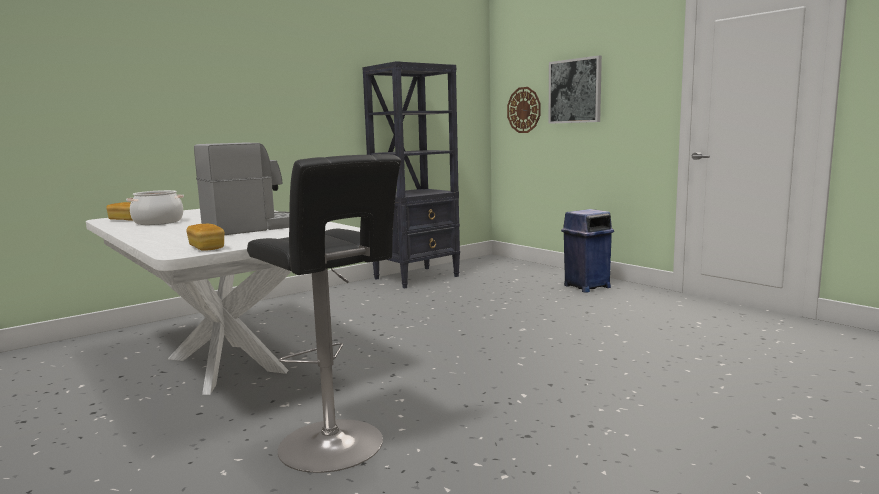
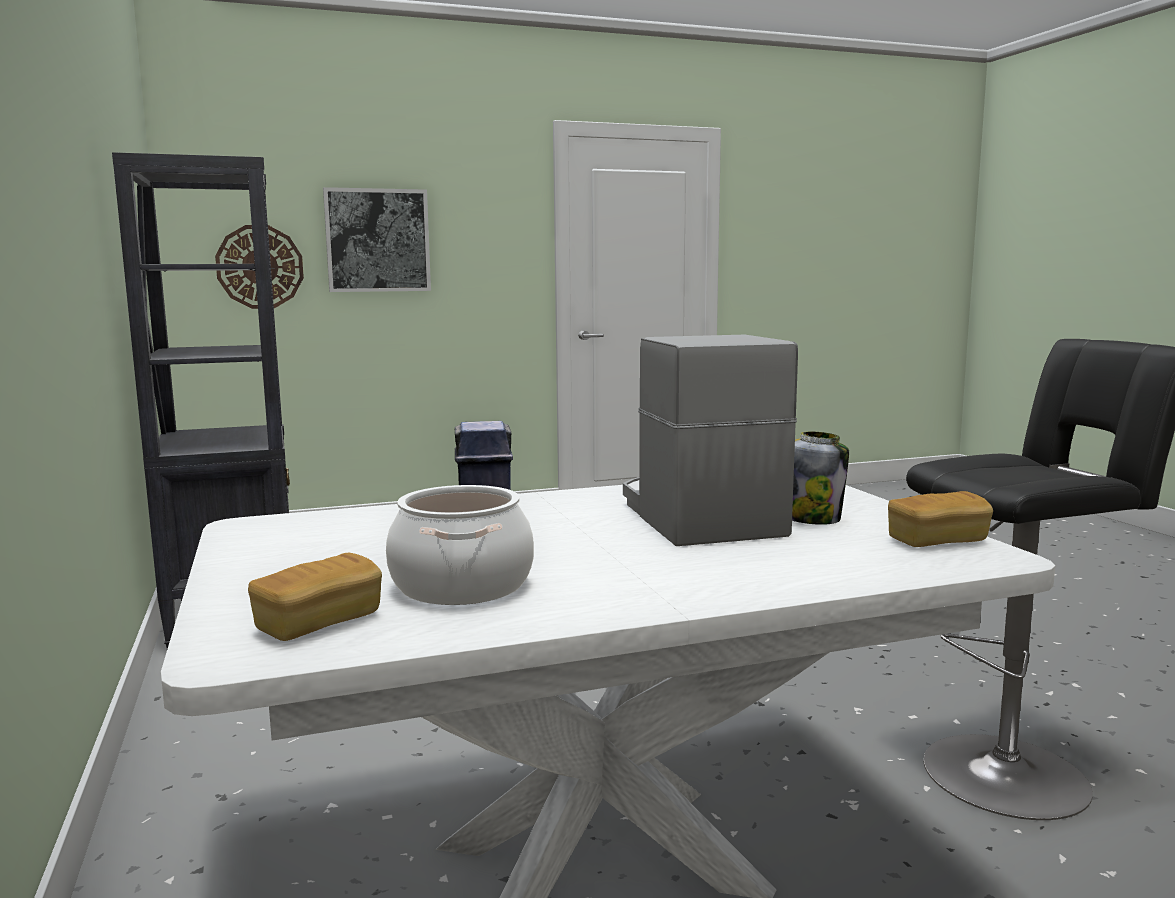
camera: 70 degrees left, 0 degrees up
(251, 236) = (811, 518): none -> jar

